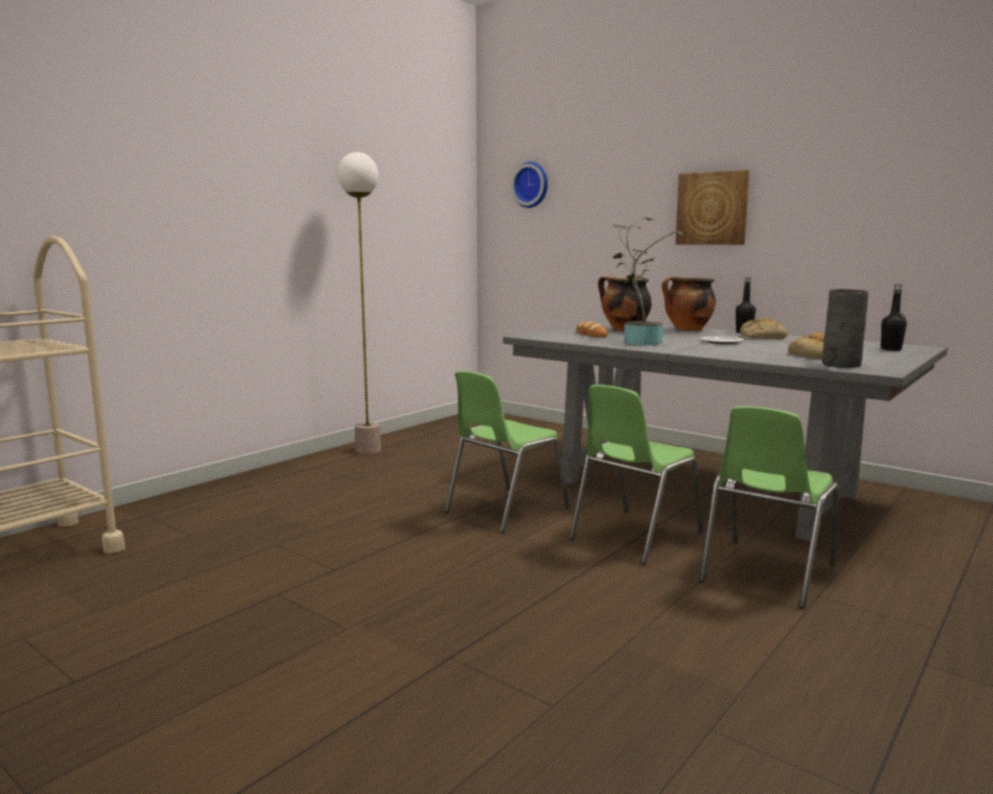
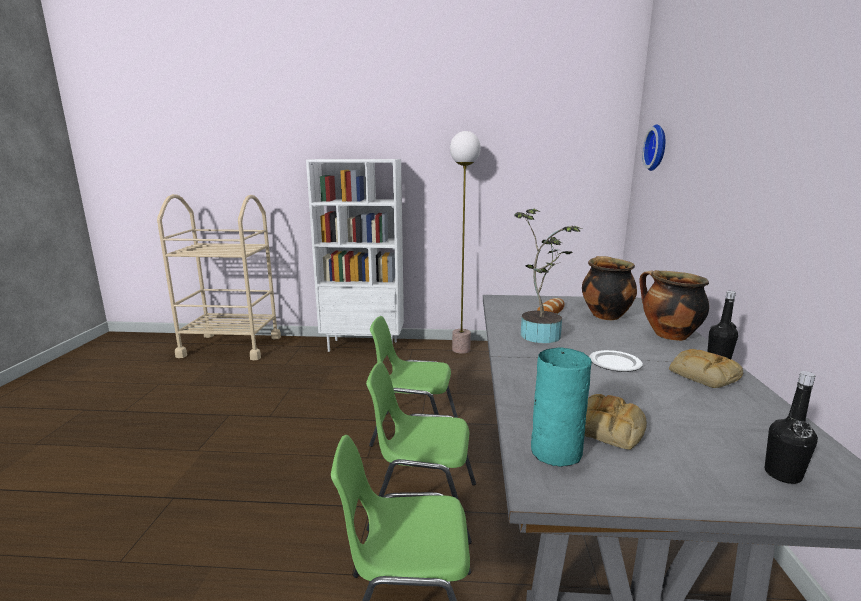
camera: 55 degrees right, 5 degrees up
(244, 484) = (364, 346): none -> white bookcase
(712, 208) = (763, 191): picture -> none
(840, 364) = (554, 451): grey vase -> turquoise vase

